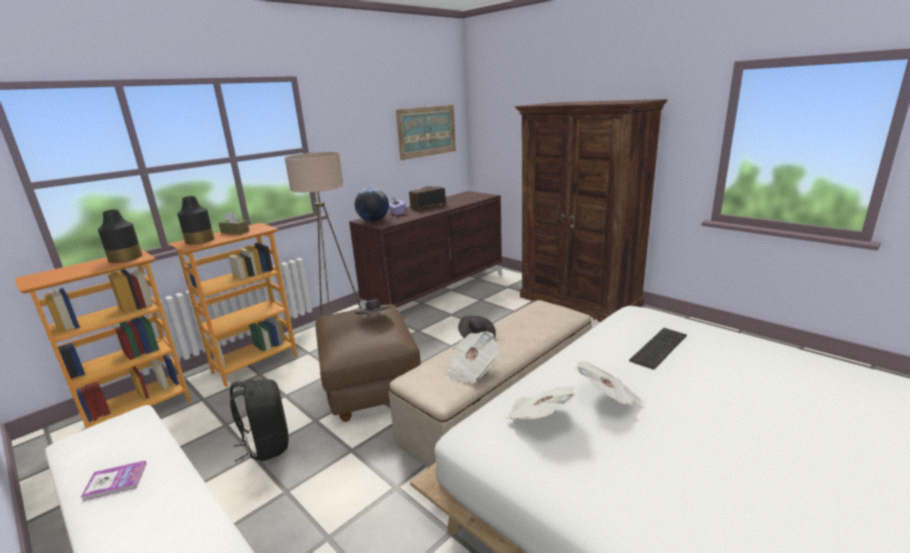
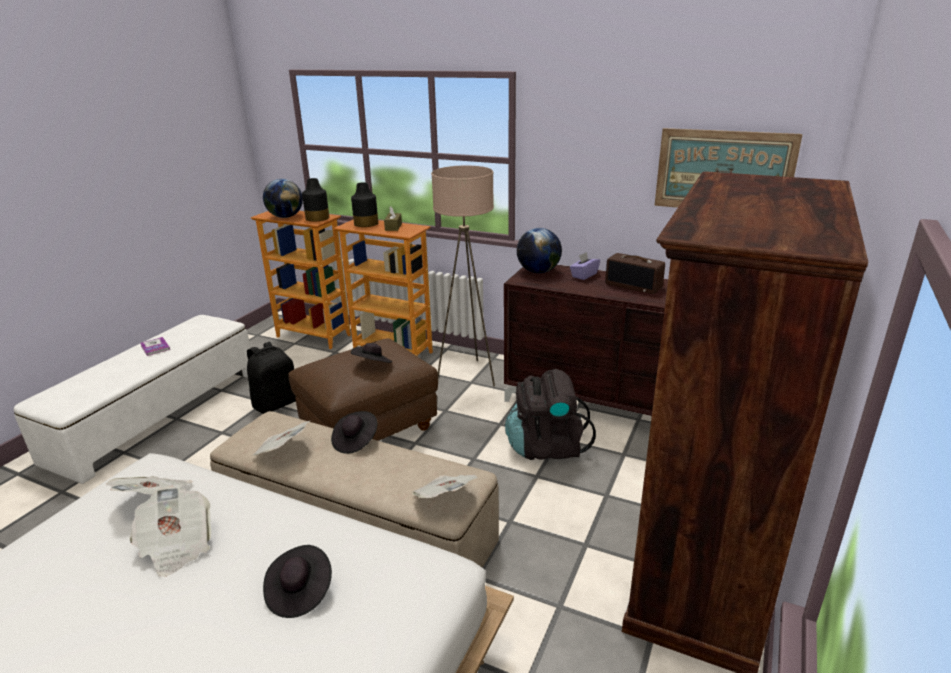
camera: 70 degrees right, 5 degrees up
(77, 272) = (285, 217): none -> globe
(457, 319) = (546, 447): none -> black backpack
(560, 313) = (444, 498): none -> newspaper
(659, 347) = (299, 592): keyboard -> black hat

